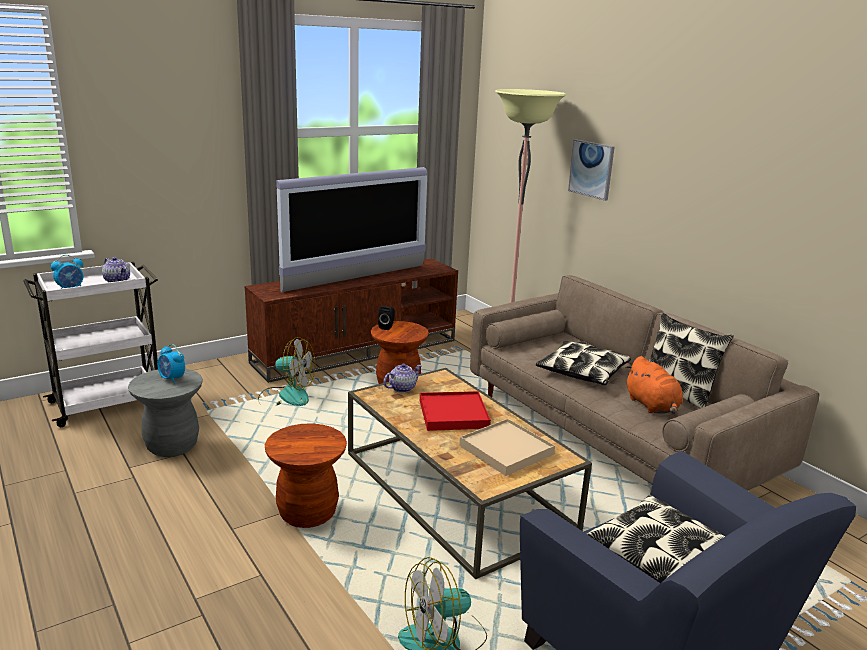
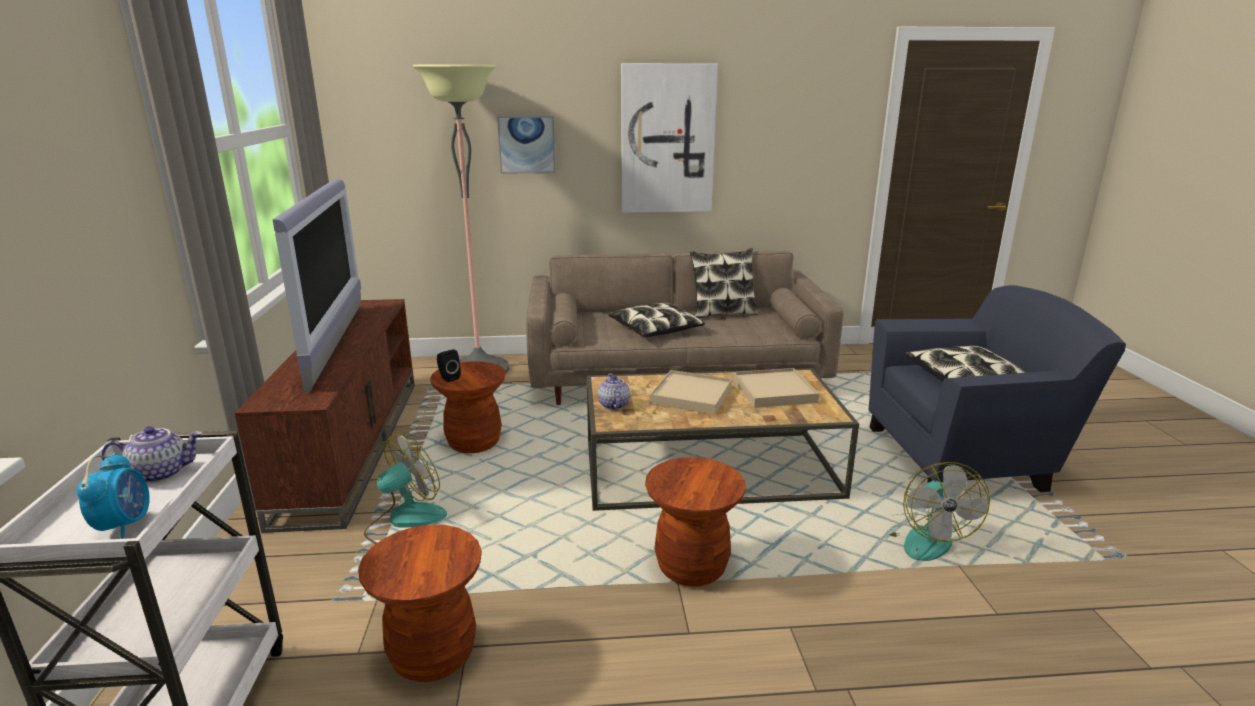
camera: 60 degrees left, 0 degrees up
(172, 379) = (418, 550): alarm clock -> none
(172, 446) = (433, 655): grey stool -> brown stool
(453, 414) = (691, 395): red tray -> beige tray
(652, 406) = (737, 326): orange plush toy -> none
(705, 190) = (667, 139): none -> picture

